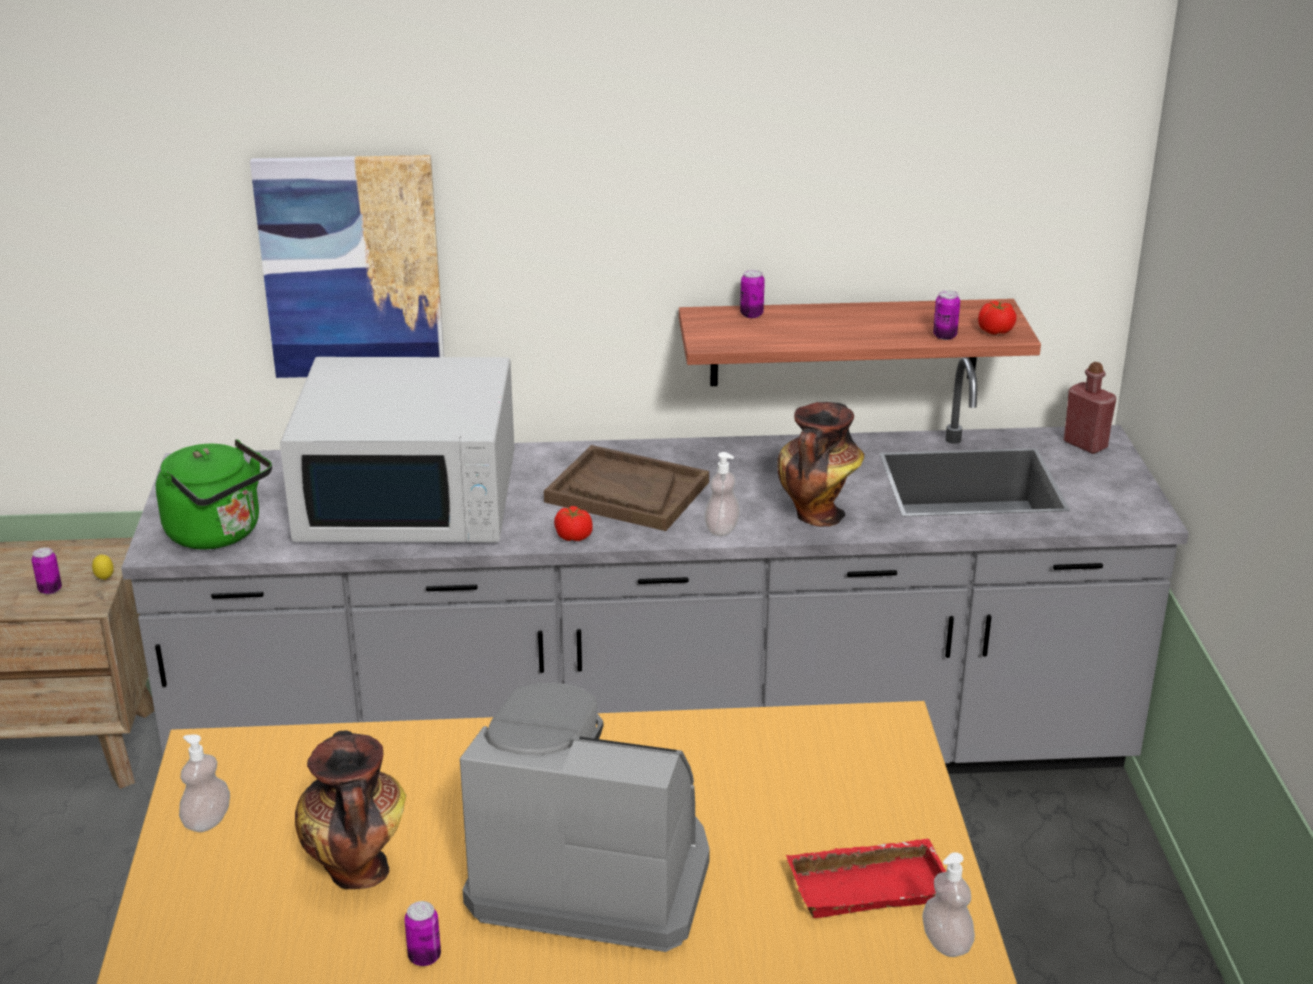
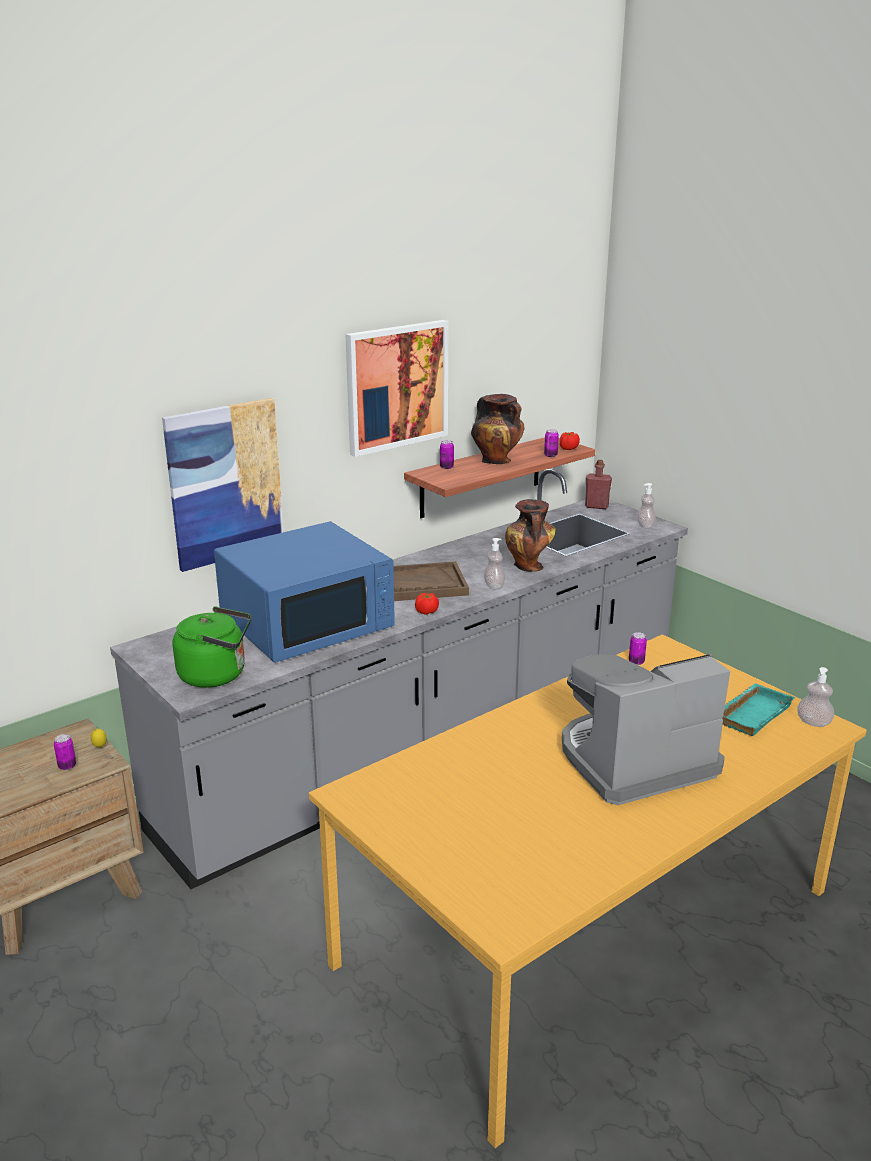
camera: 35 degrees left, 5 degrees down
(207, 821) = (404, 826): soap dispenser -> soap dispenser (645, 526)
(358, 871) = (523, 811): vase -> vase (497, 461)
(411, 499) = (308, 622): white microwave -> blue microwave
(424, 957) = (616, 833): can -> can (636, 662)
(668, 168) = (396, 386): none -> picture
(869, 884) = (752, 713): red tray -> turquoise tray

